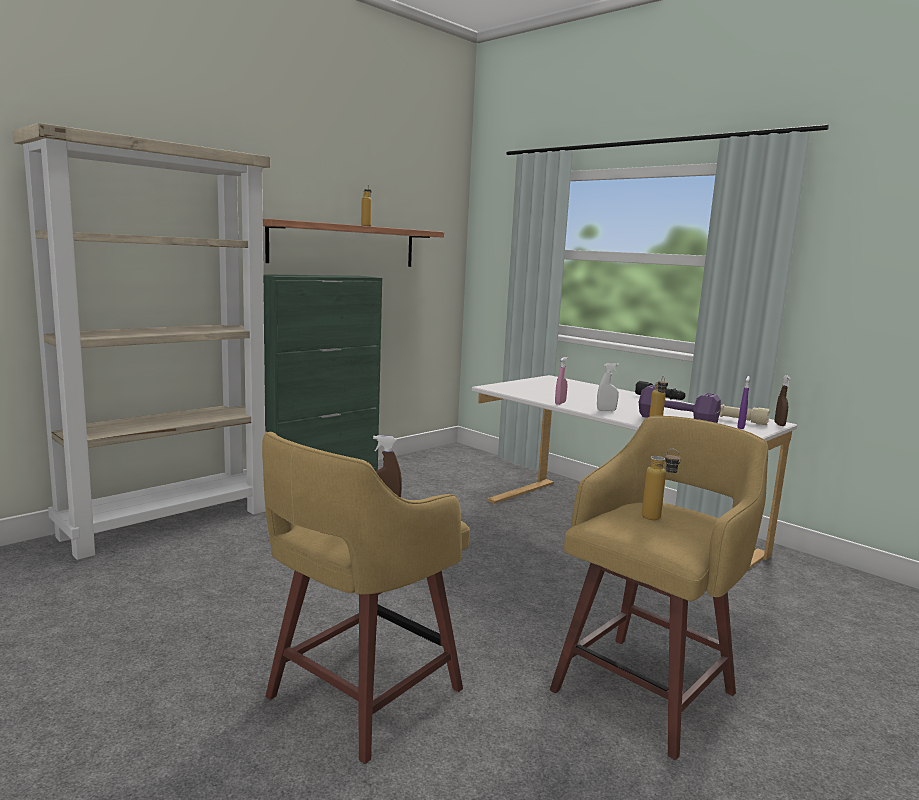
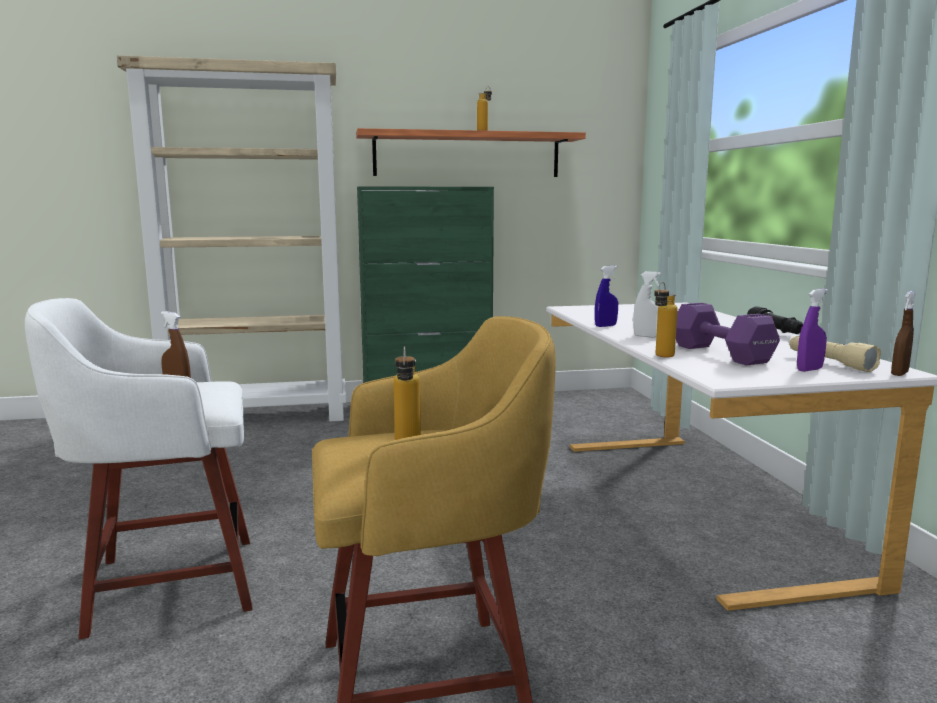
camera: 35 degrees right, 0 degrees up
(360, 695) = (167, 584): yellow stool -> white stool
(560, 403) = (605, 326): pink spray bottle -> blue spray bottle

